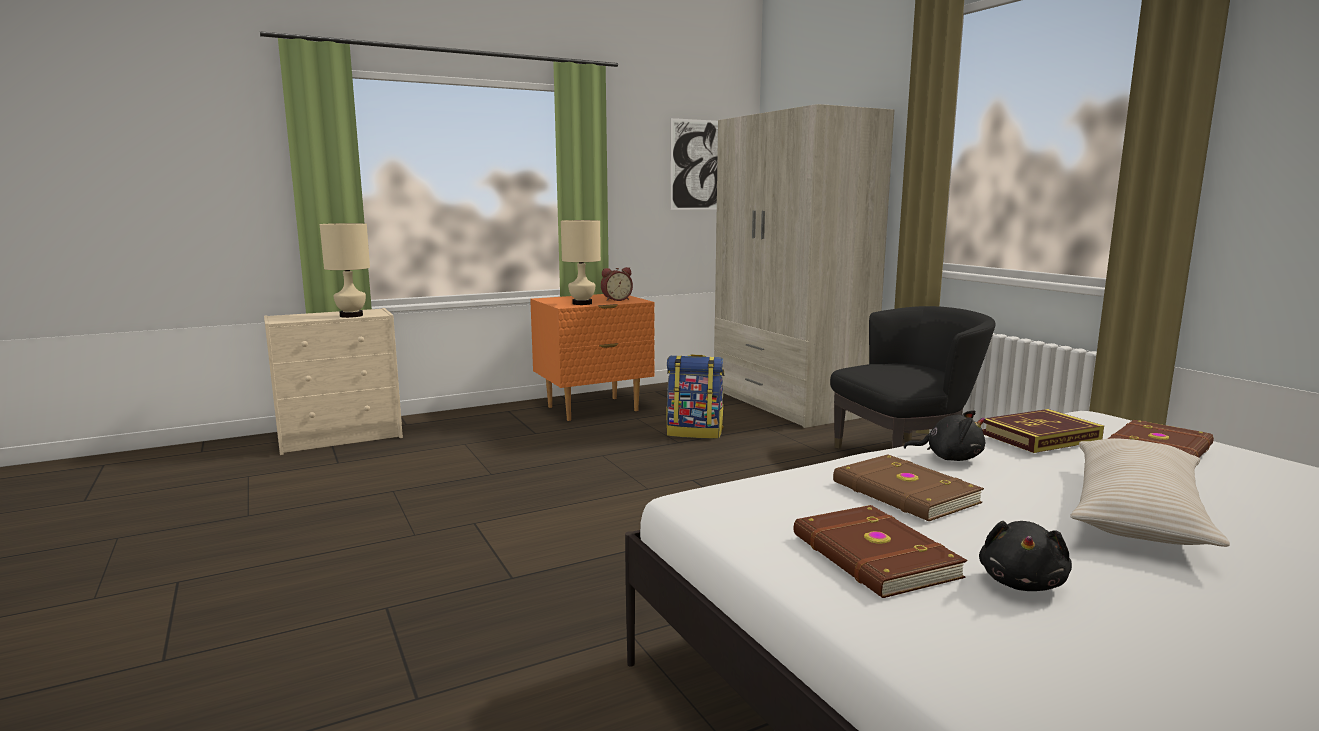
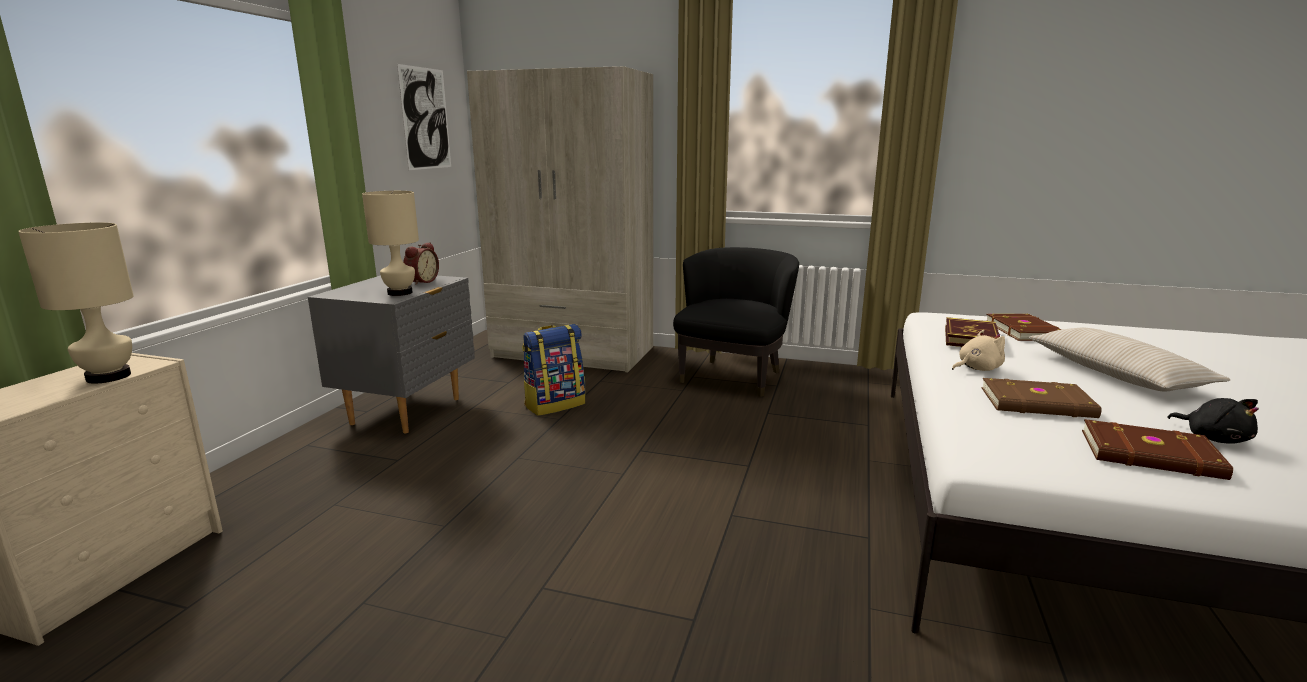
camera: 45 degrees left, 5 degrees up
(593, 409) = (408, 411): orange nightstand -> grey nightstand
(949, 458) = (977, 368): black plush toy -> beige plush toy

